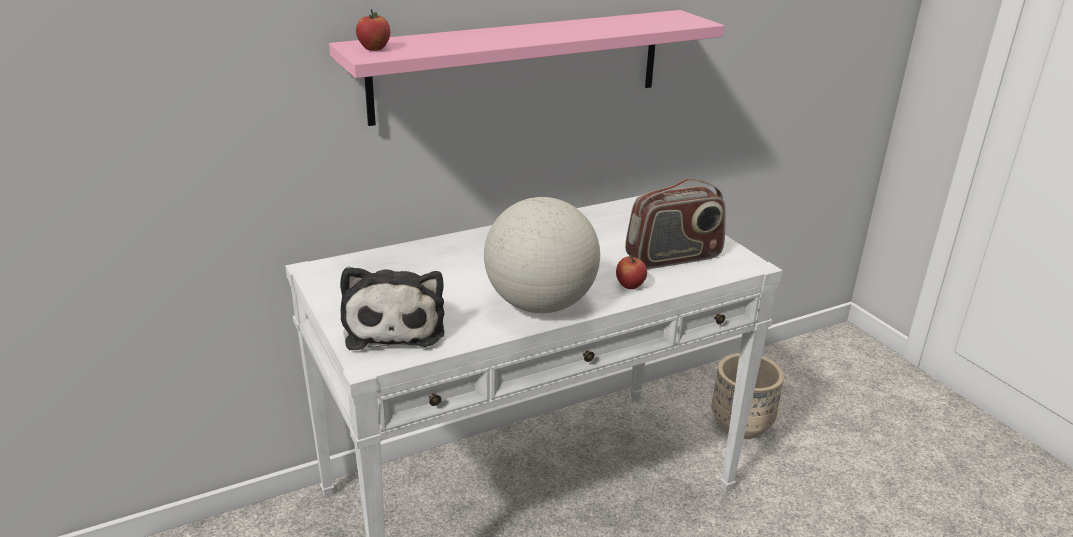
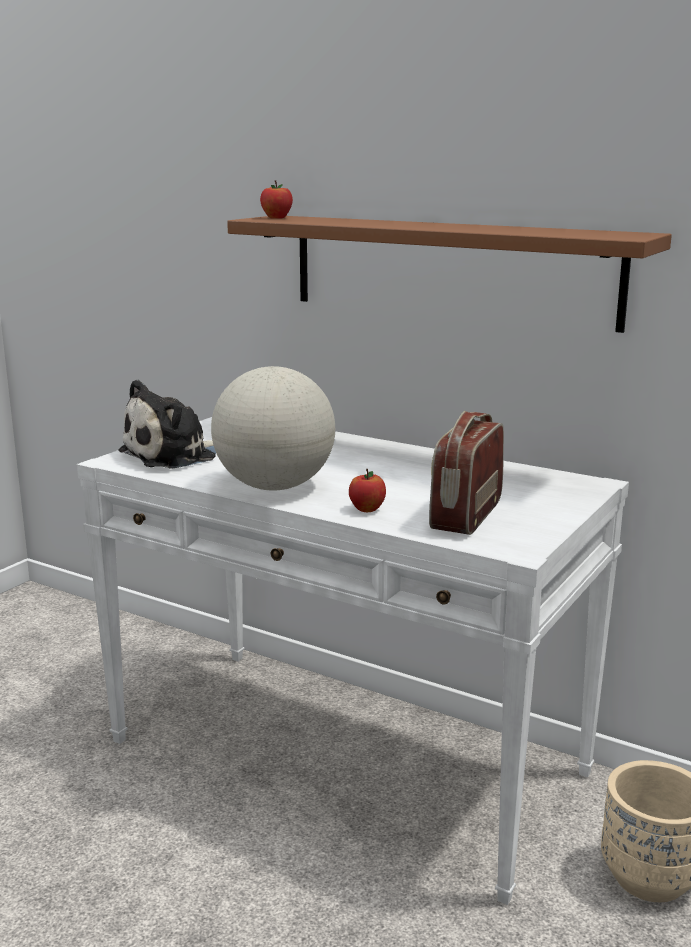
camera: 60 degrees right, 10 degrees down
(520, 65) = (450, 269): pink shelf -> brown shelf
(673, 257) = (465, 515): radio -> radio turned 75 degrees clockwise

